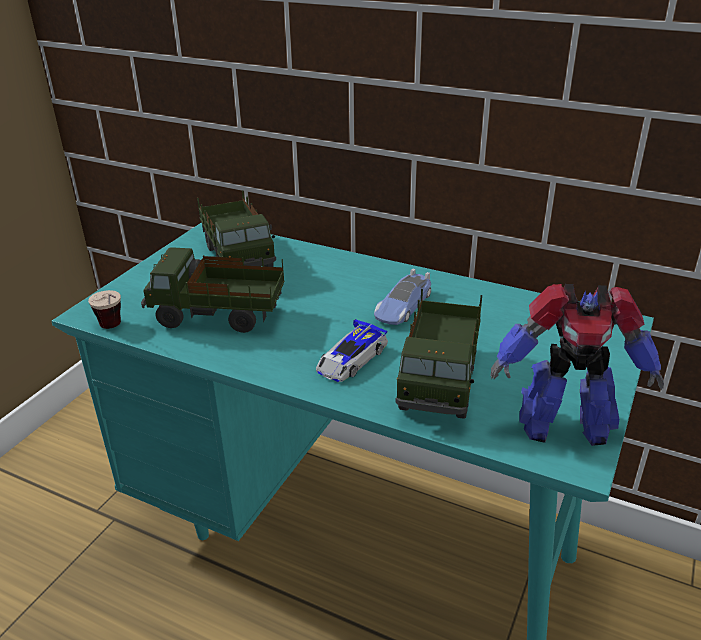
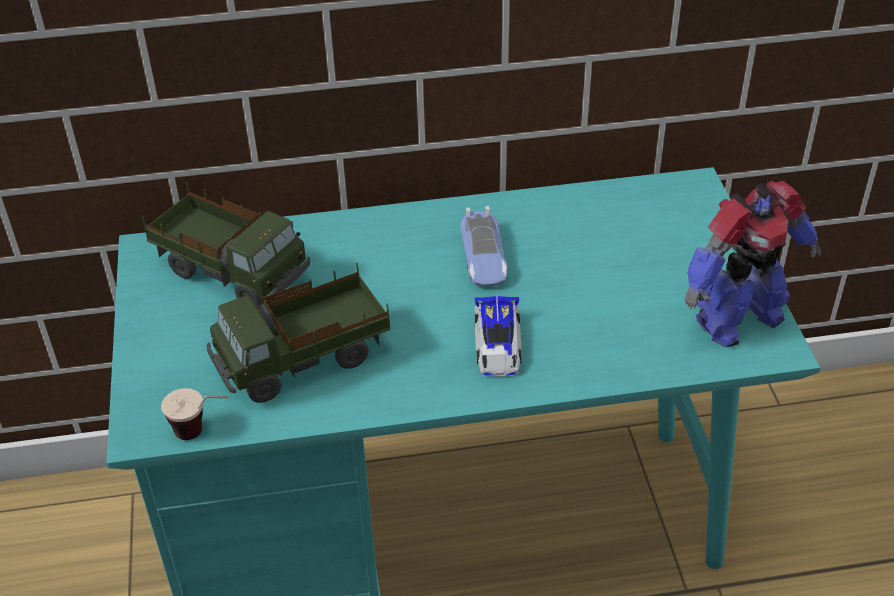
camera: 35 degrees left, 10 degrees up
(440, 380) = (600, 326): toy truck -> none

